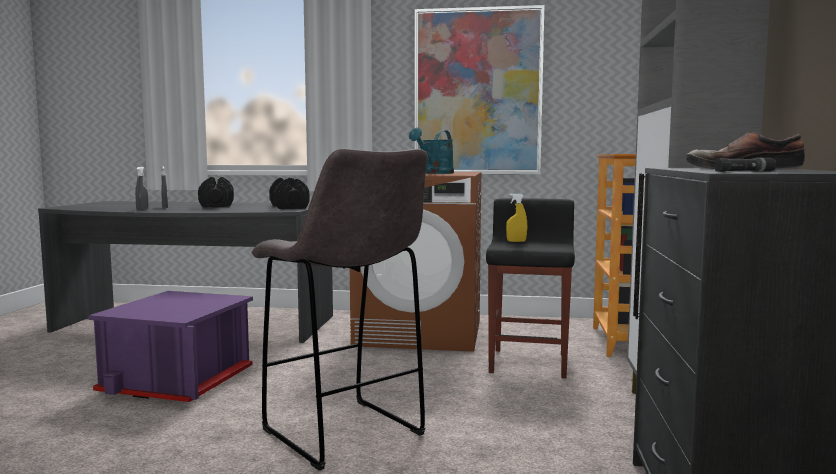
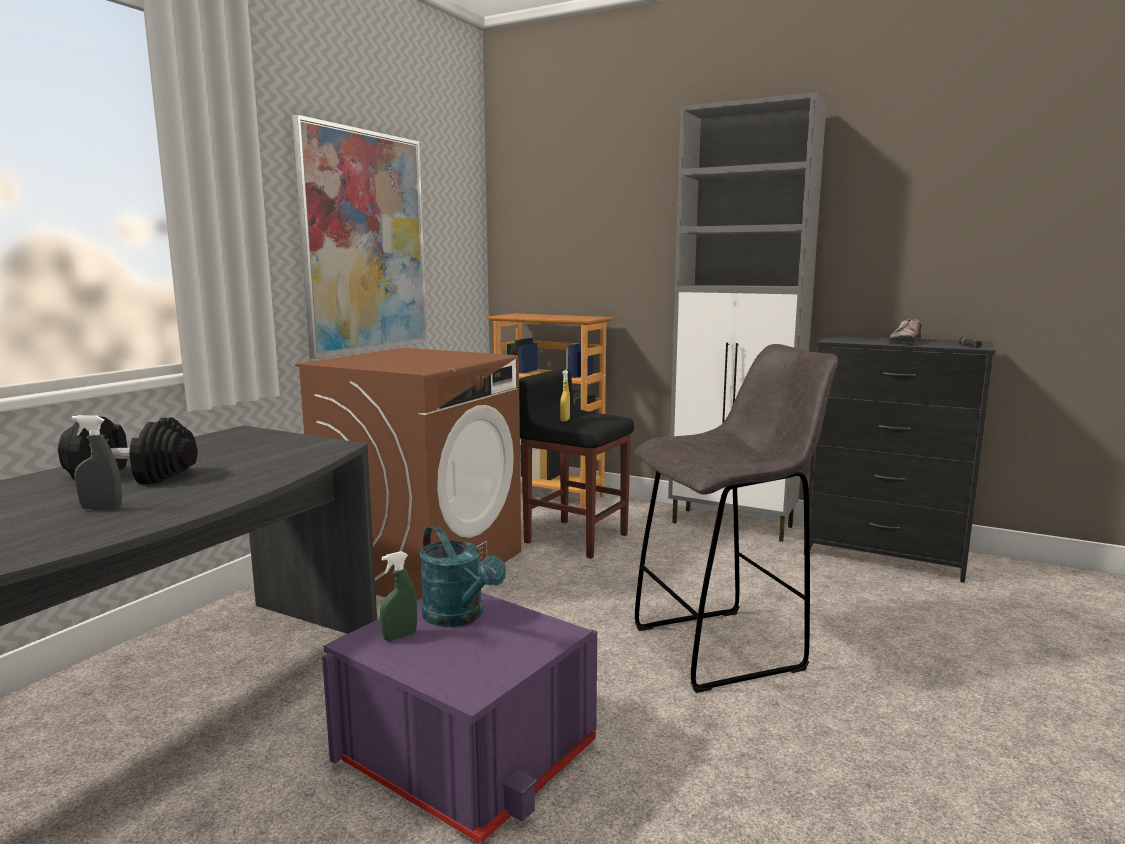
camera: 70 degrees left, 5 degrees up
(142, 210) = (130, 524): grey spray bottle -> none
(177, 297) = (400, 636): none -> green spray bottle
(289, 207) = (278, 443): black dumbbell -> none
(434, 173) = (444, 357): turquoise watering can -> turquoise watering can (459, 617)

